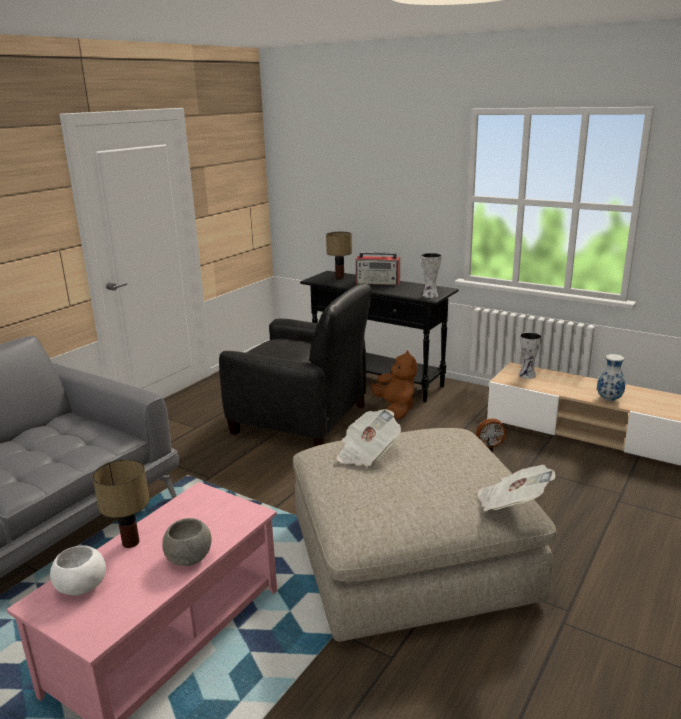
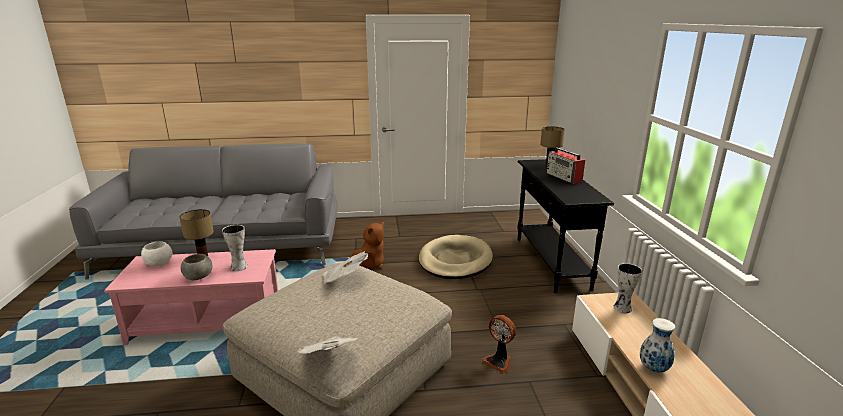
camera: 50 degrees right, 0 degrees up
(301, 420) = (455, 260): black armchair -> beige dog bed
(396, 409) = (523, 286): brown plush toy -> brown plush toy (369, 264)
(429, 295) = (572, 198): vase -> vase (238, 267)

